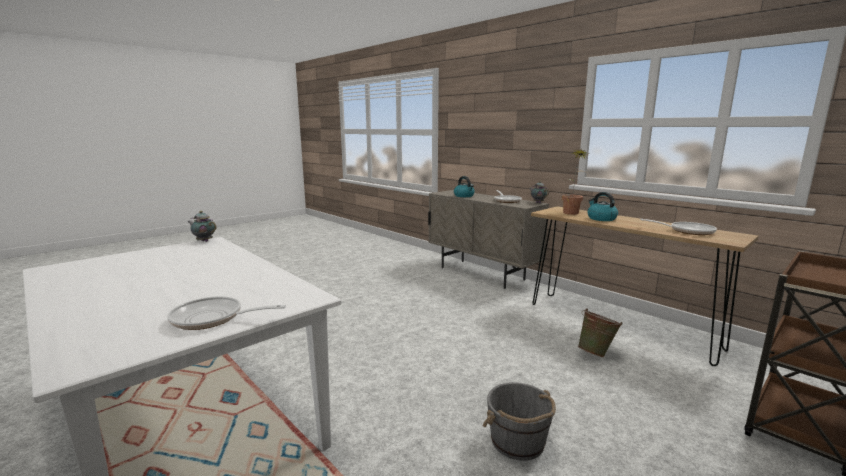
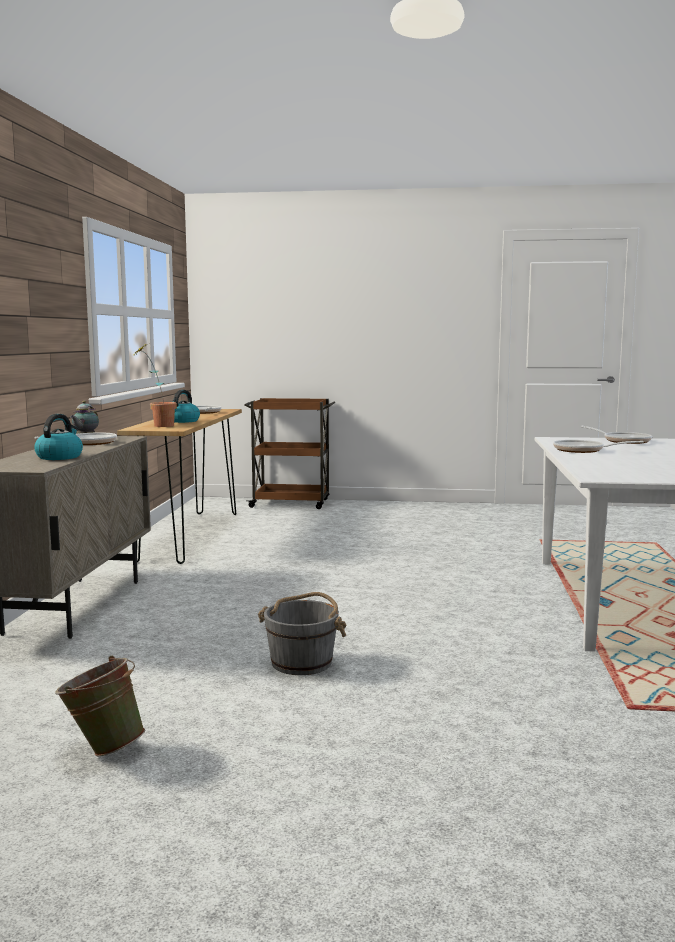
camera: 130 degrees left, 5 degrees down
(204, 241) = (608, 479): teapot -> none
(247, 275) = (583, 450): none -> frying pan
(518, 442) = (429, 535): grey bucket -> grey bucket (302, 662)
(596, 353) = (269, 535): green bucket -> green bucket (103, 748)

